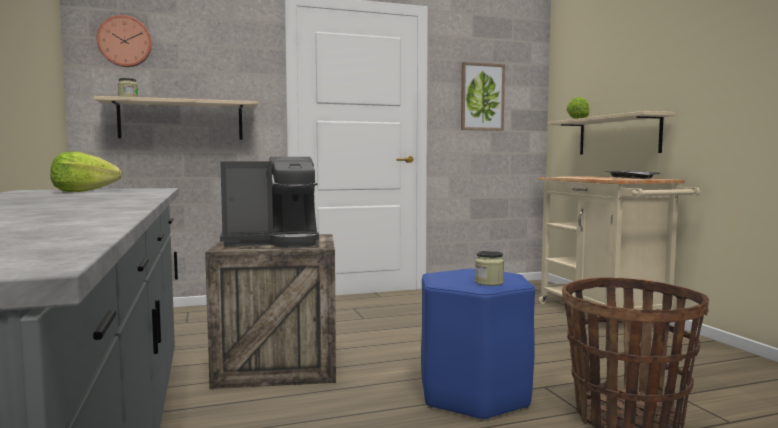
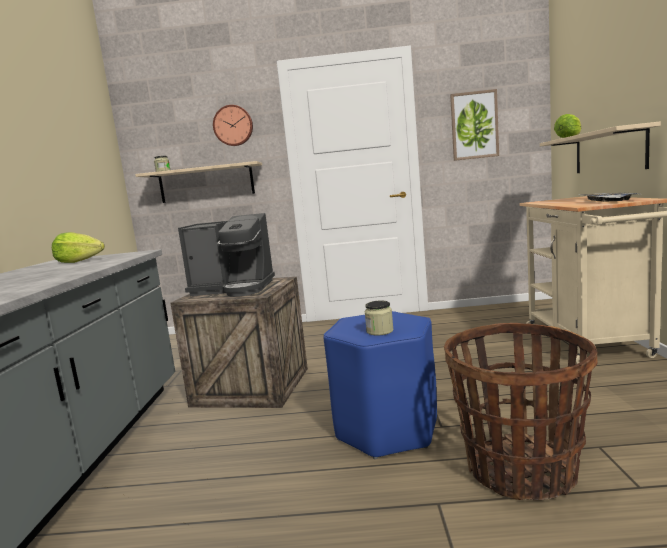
camera: 20 degrees right, 5 degrees up
(125, 42) = (158, 126): wall clock -> wall clock (233, 126)

